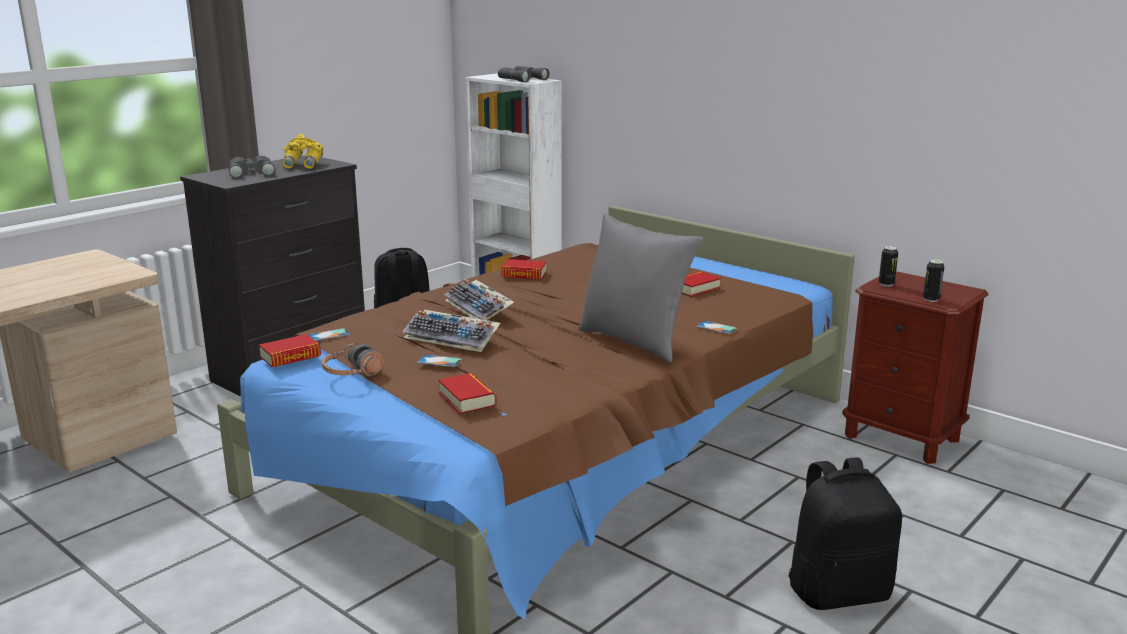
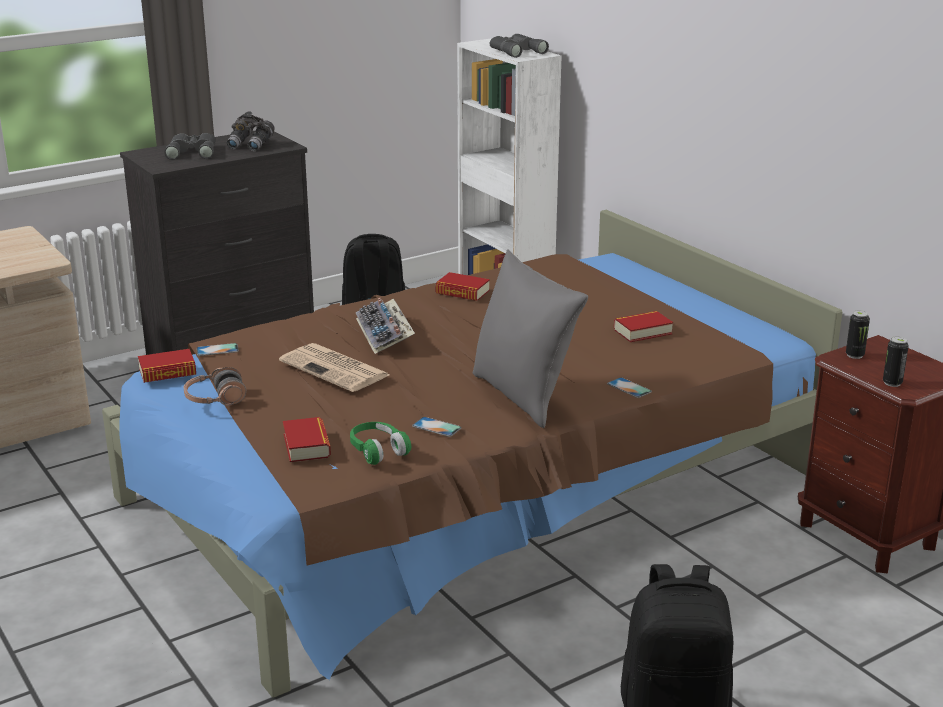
camera: 15 degrees right, 5 degrees up
(304, 165) = (251, 145): yellow binoculars -> grey binoculars
(440, 361) = (305, 396): phone -> phone (436, 427)
(453, 338) = (336, 369): keyboard -> newspaper
(536, 396) = (378, 451): none -> green headphones

